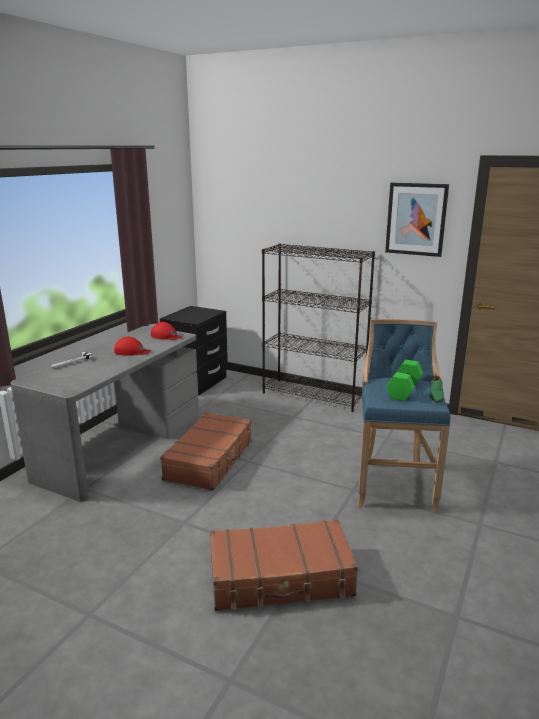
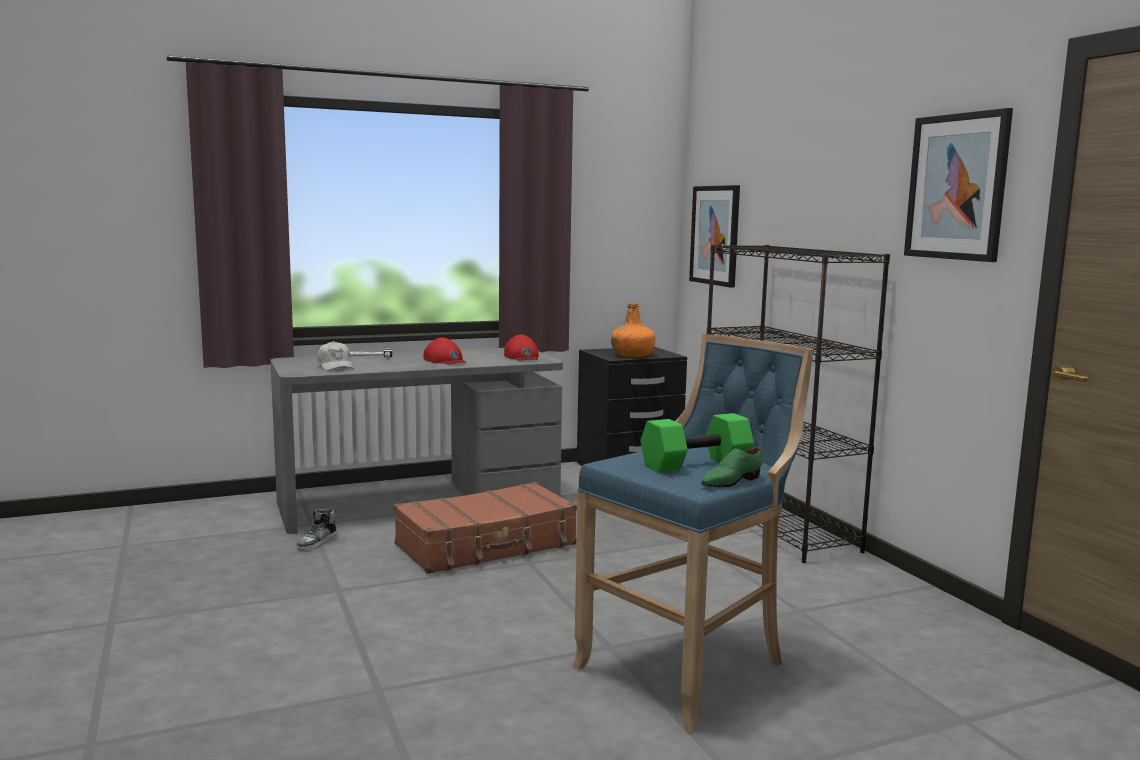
camera: 40 degrees right, 10 degrees down
(79, 377) = (335, 366): none -> white cap
(113, 499) = (317, 542): none -> shoe
(198, 316) = (632, 355): none -> orange bottle
(229, 235) = (715, 235): none -> picture
(281, 578) = (324, 688): brown suitcase -> none

